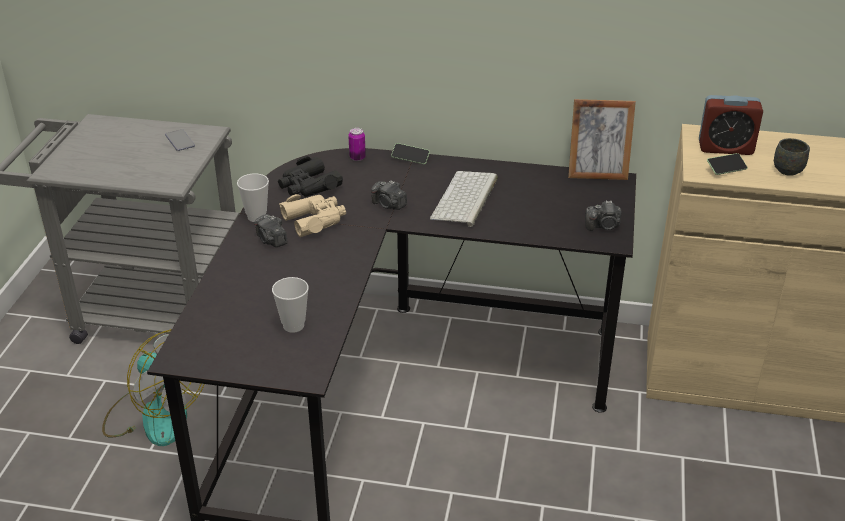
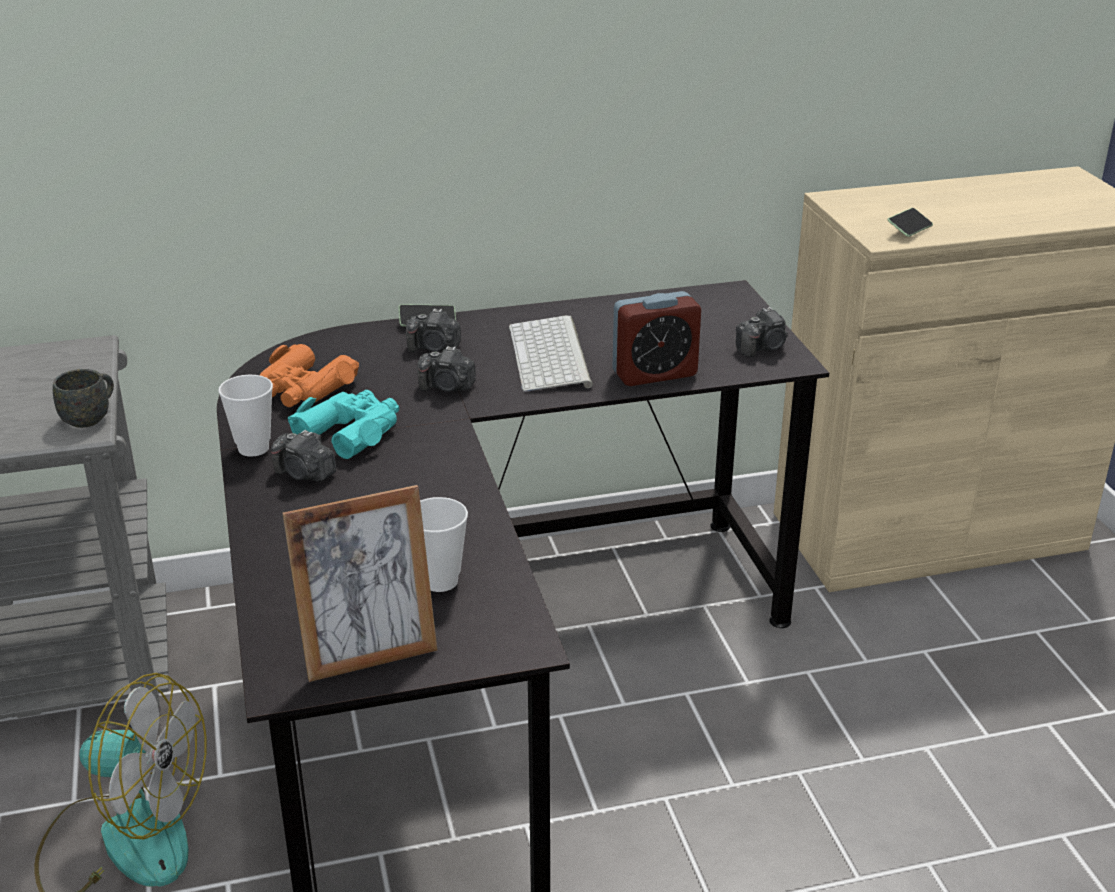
camera: 25 degrees left, 5 degrees down
(180, 141) = (47, 369): phone -> none
(308, 186) = (303, 389): black binoculars -> orange binoculars
(315, 220) = (351, 431): beige binoculars -> turquoise binoculars
(357, 158) = (348, 338): can -> none
(401, 176) = (434, 348): none -> camera
(597, 174) = (699, 291): picture frame -> picture frame (369, 654)
(725, 148) = (884, 208): alarm clock -> alarm clock (654, 374)
(791, 169) = (981, 215): grey mug -> grey mug (91, 417)

